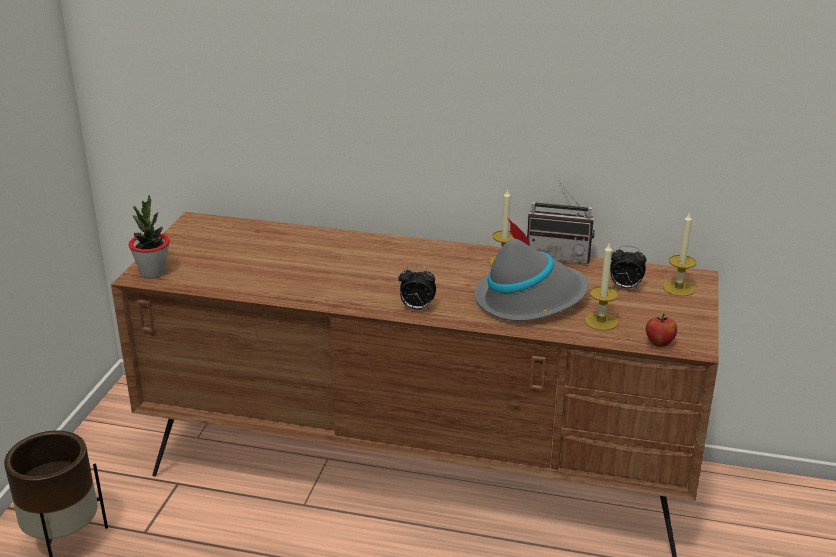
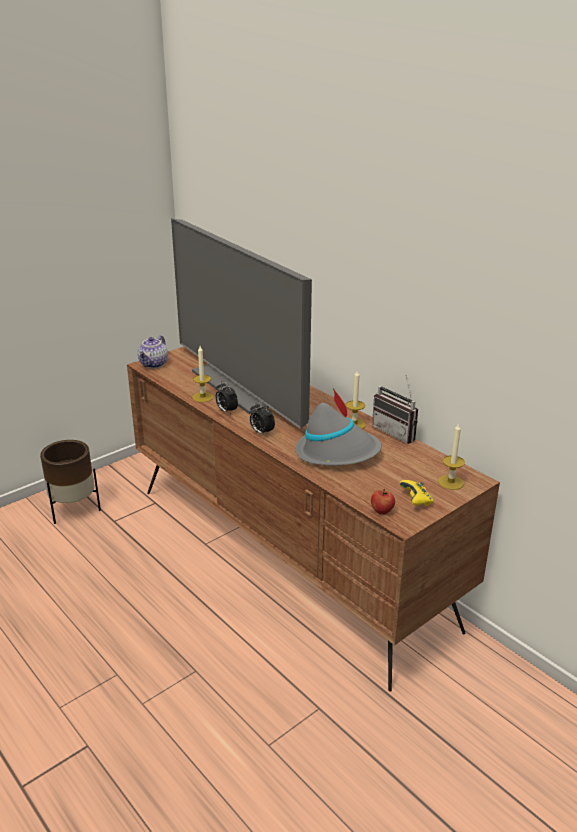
camera: 35 degrees right, 0 degrees up
(153, 272) = (154, 364): potted plant -> teapot
(313, 260) = (243, 385): none -> television
(601, 321) = (363, 483): candle -> candle (203, 397)
(625, 287) = (412, 468): alarm clock -> alarm clock (226, 411)
(675, 320) = (416, 501): none -> yellow game controller

